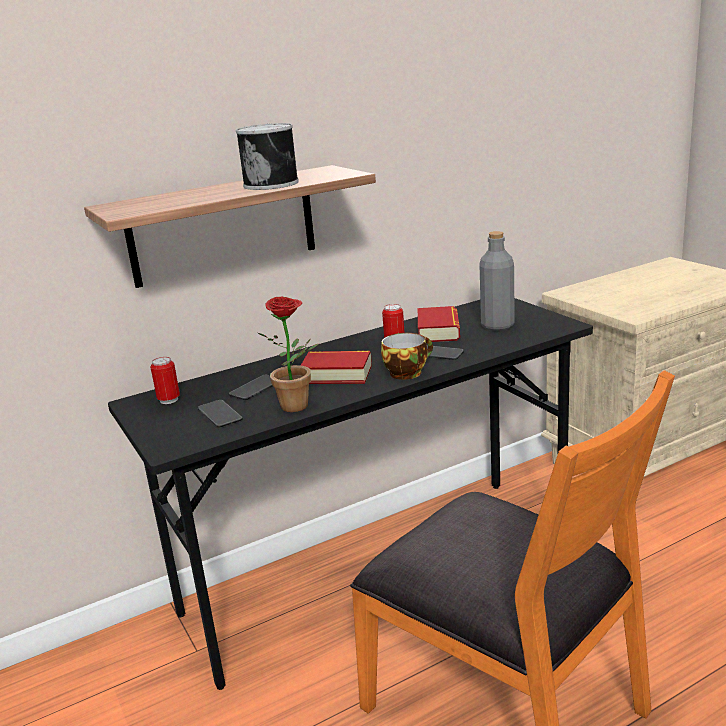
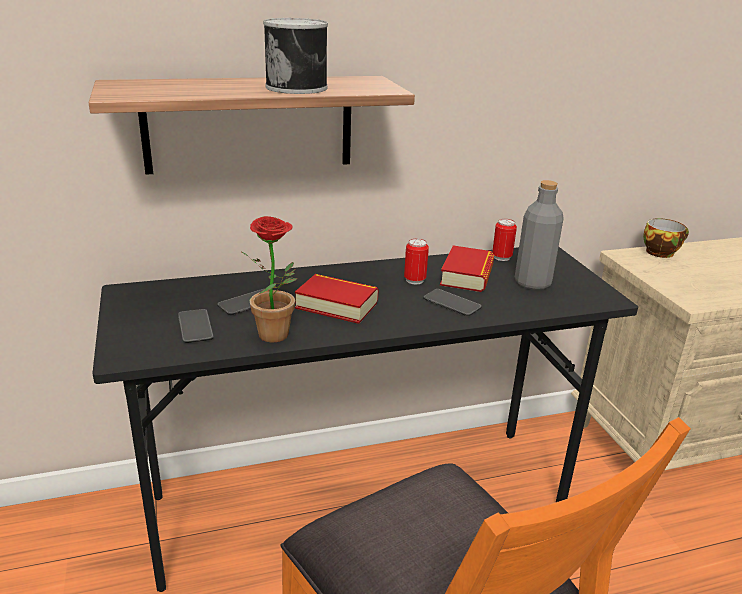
camera: 10 degrees right, 5 degrees up
(169, 400) = (158, 297): can -> can (501, 257)
(407, 372) = (409, 320): cup -> cup (660, 252)

